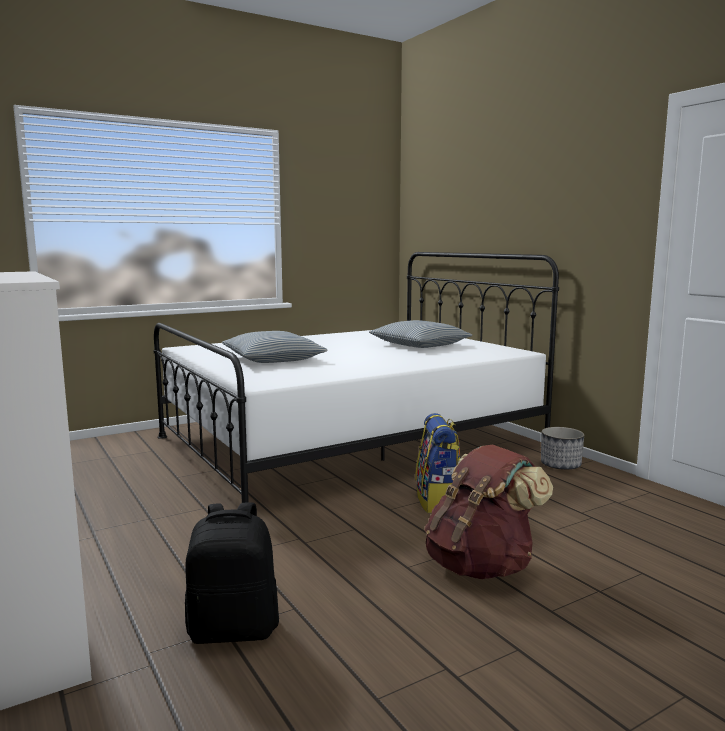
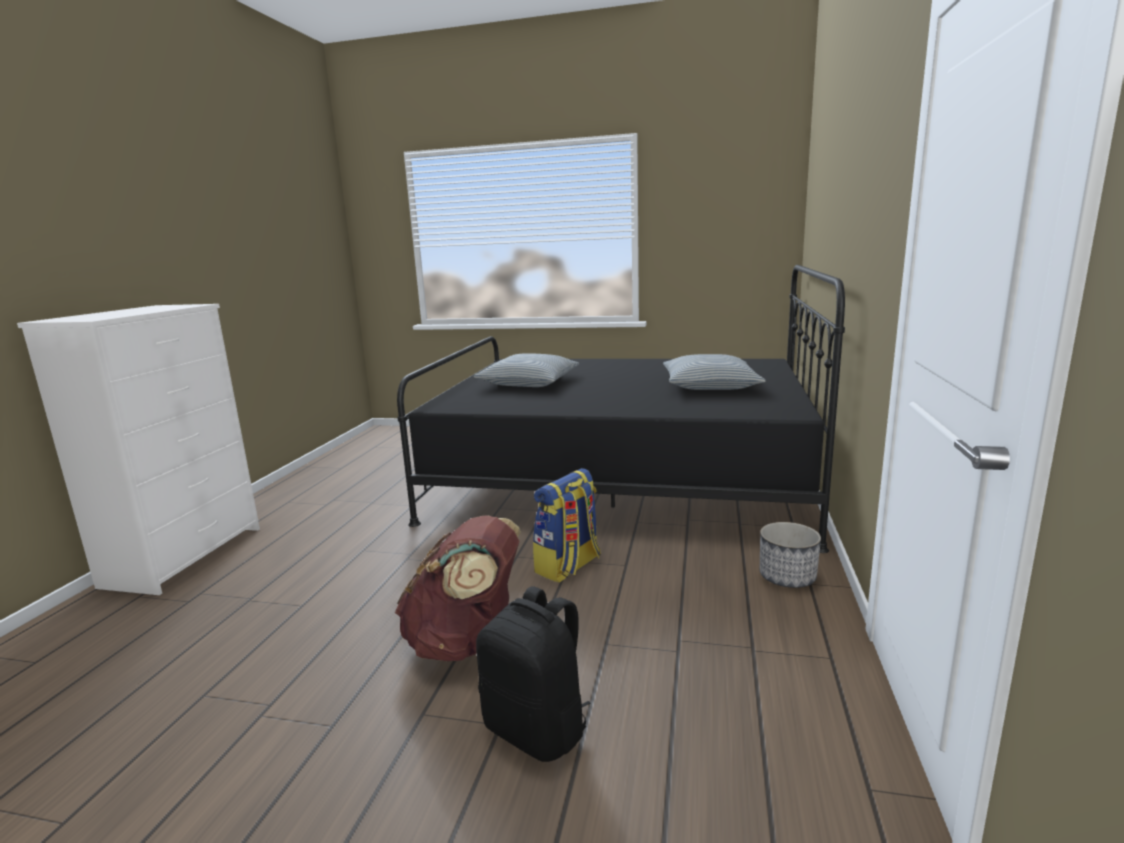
camera: 45 degrees right, 5 degrees up
(234, 629) = (252, 601): black backpack -> black backpack (538, 729)
(348, 442) = (622, 480): white bed -> black bed

